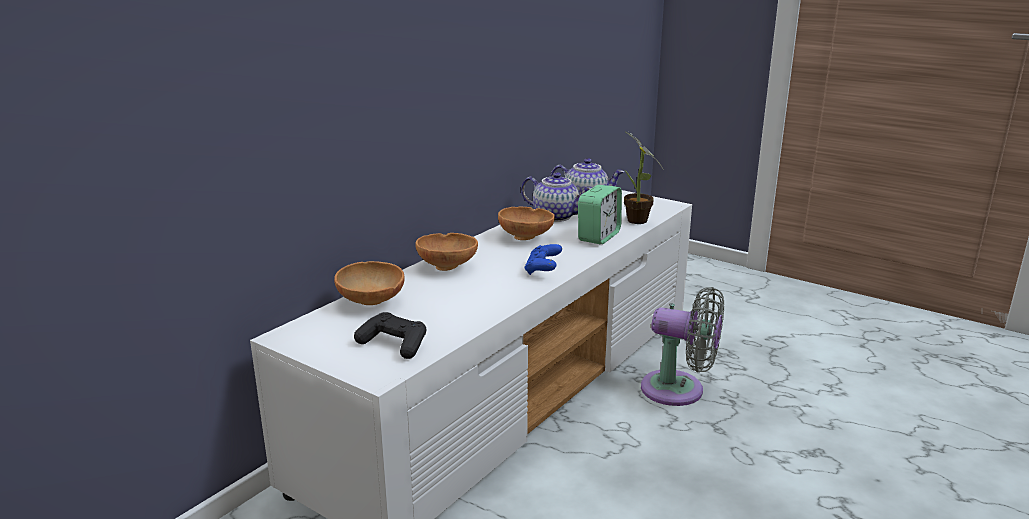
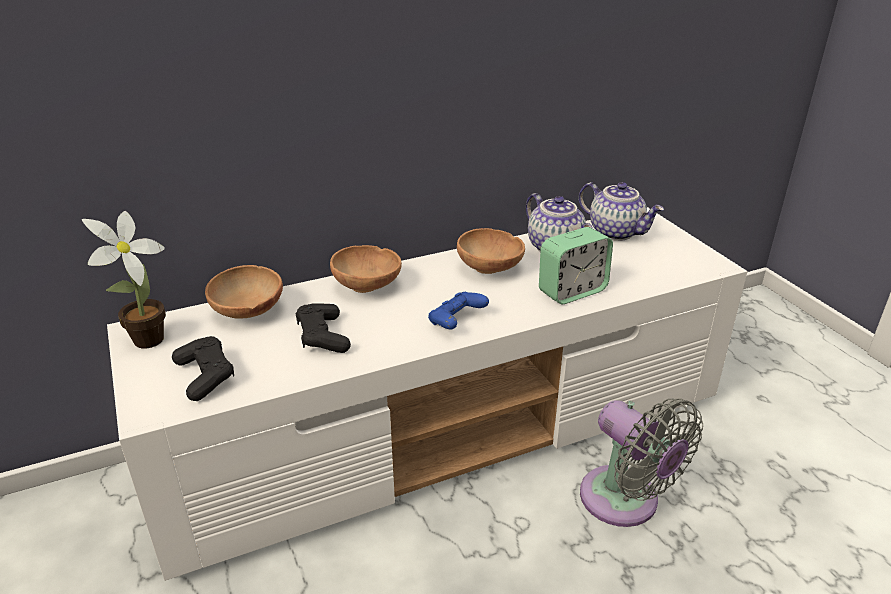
camera: 30 degrees right, 10 degrees up
(455, 300) = (323, 337): none -> black game controller
(637, 222) = (643, 281): potted plant -> potted plant (144, 342)

